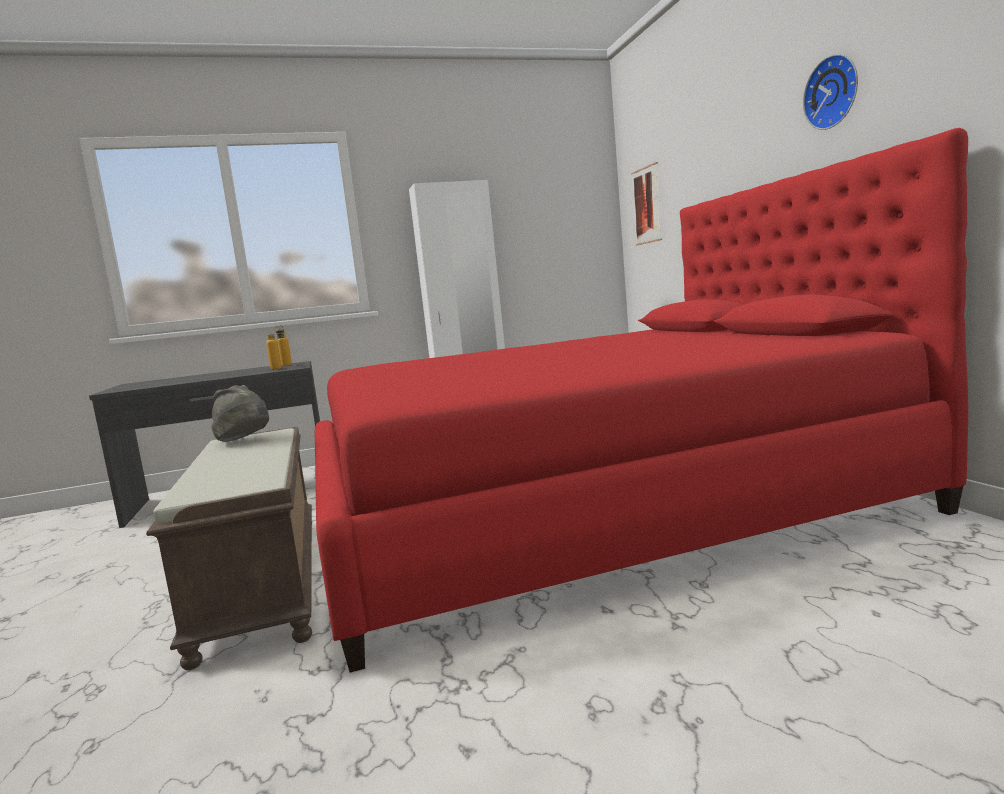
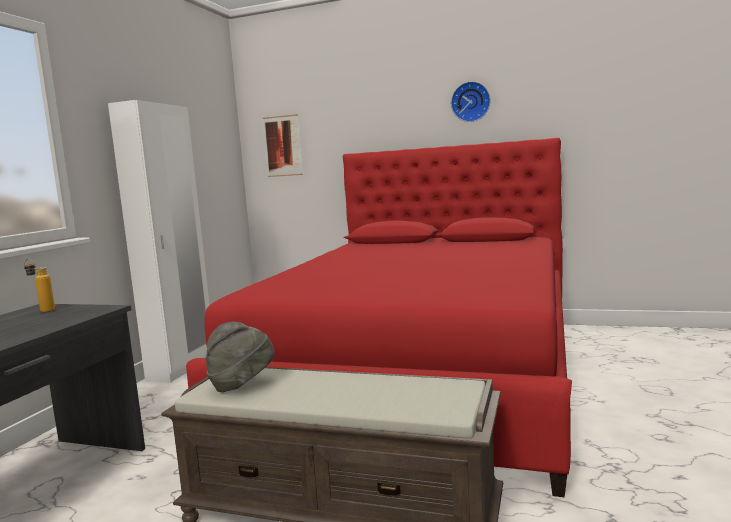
camera: 55 degrees left, 0 degrees up
(280, 368) = (73, 313): bottle -> none

